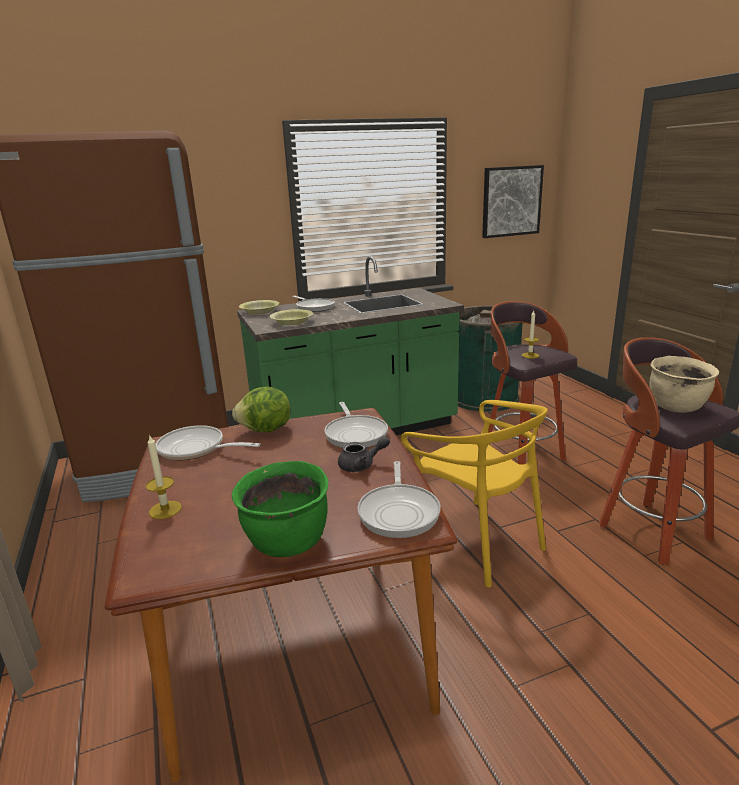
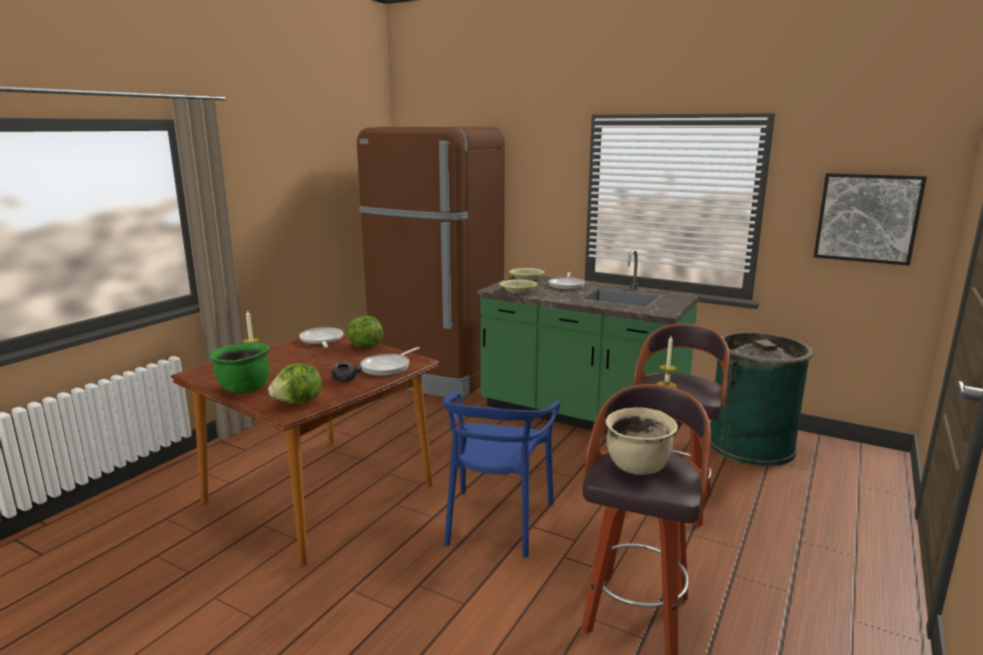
camera: 50 degrees right, 5 degrees down
(399, 512) = (299, 403): frying pan -> lettuce
(476, 541) = (497, 521): yellow chair -> blue chair

